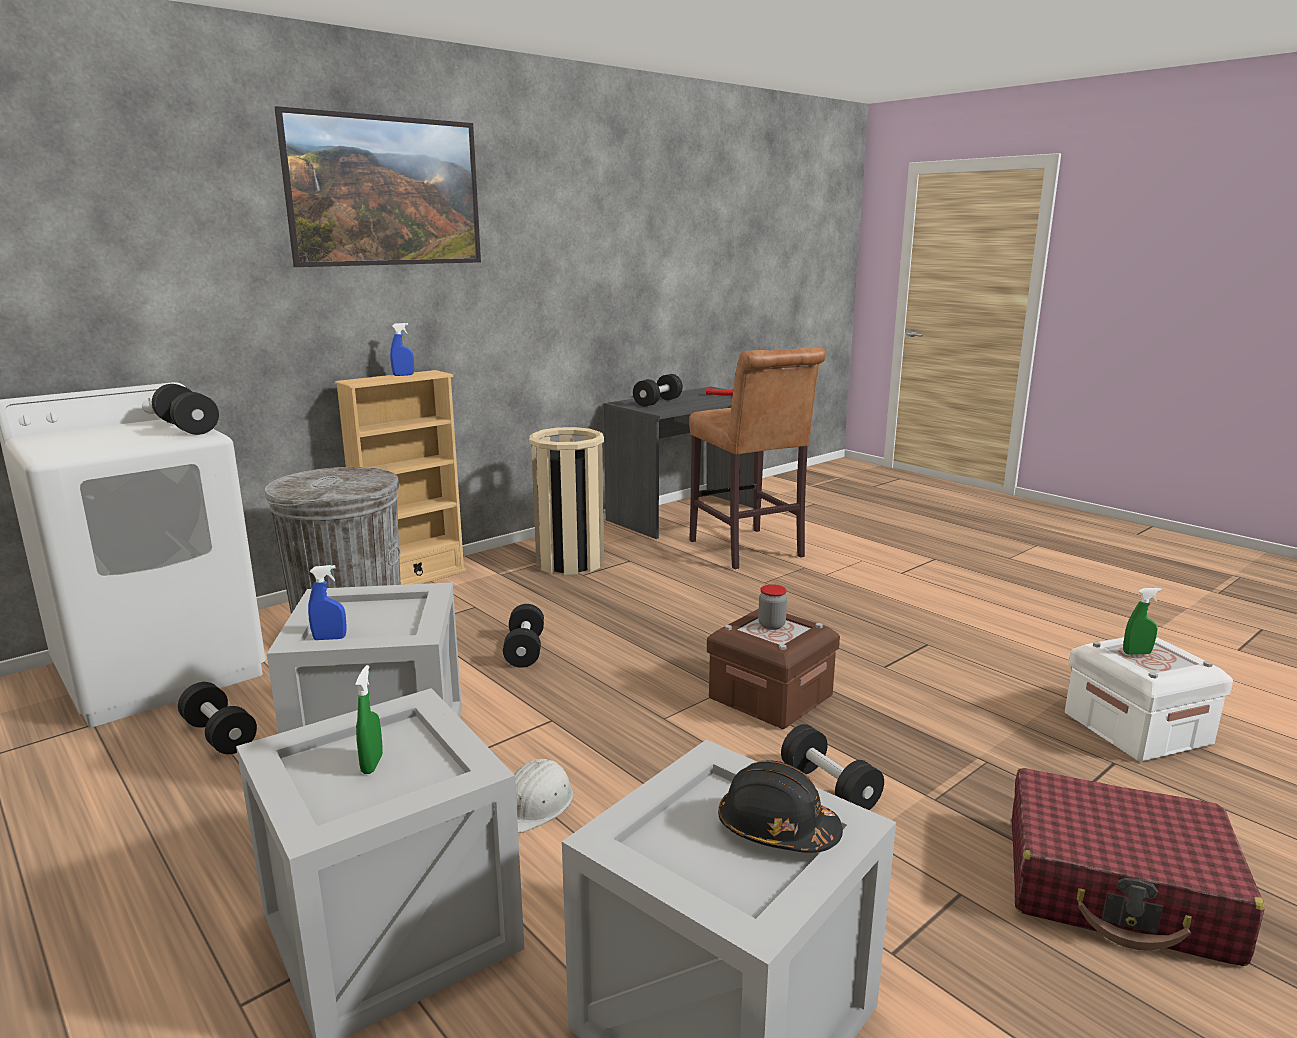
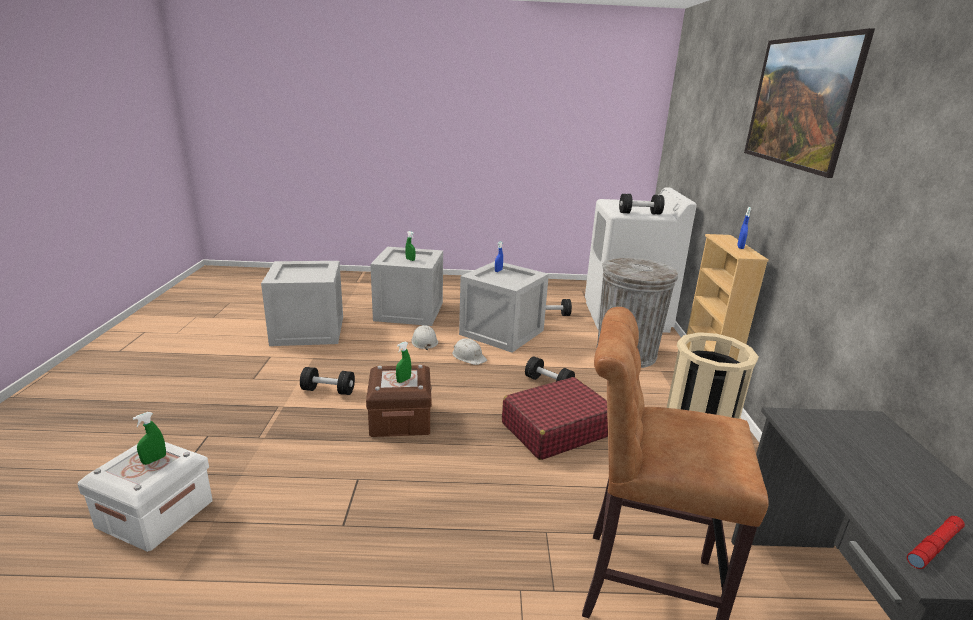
camera: 130 degrees right, 5 degrees up
(530, 733) = (469, 356): none -> white hard hat
(658, 402) = (871, 446): black dumbbell -> none
(771, 625) = (403, 380): jar -> green spray bottle
(776, 829) = (293, 278): black hard hat -> none
(1117, 889) = (187, 405): red suitcase -> red suitcase (555, 429)

